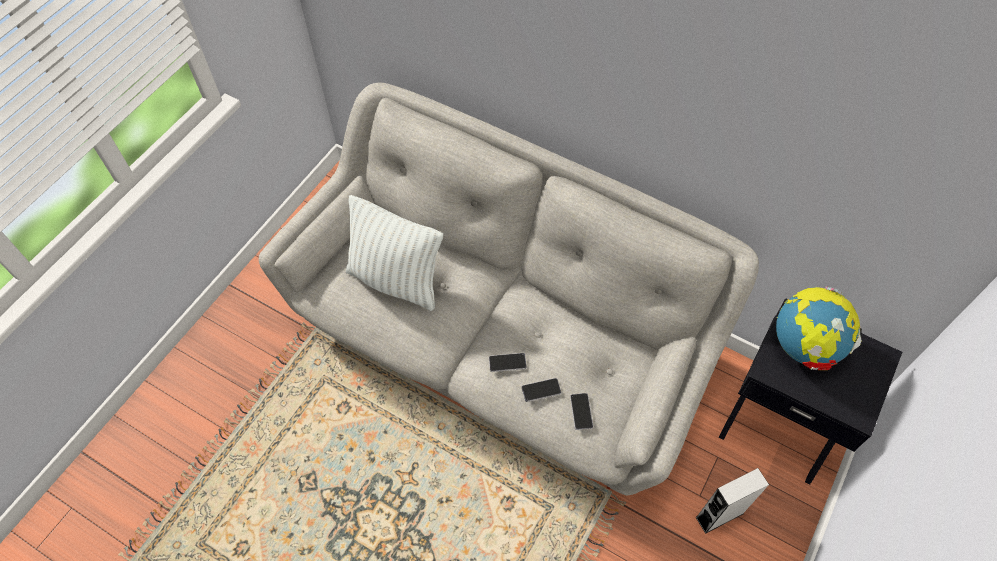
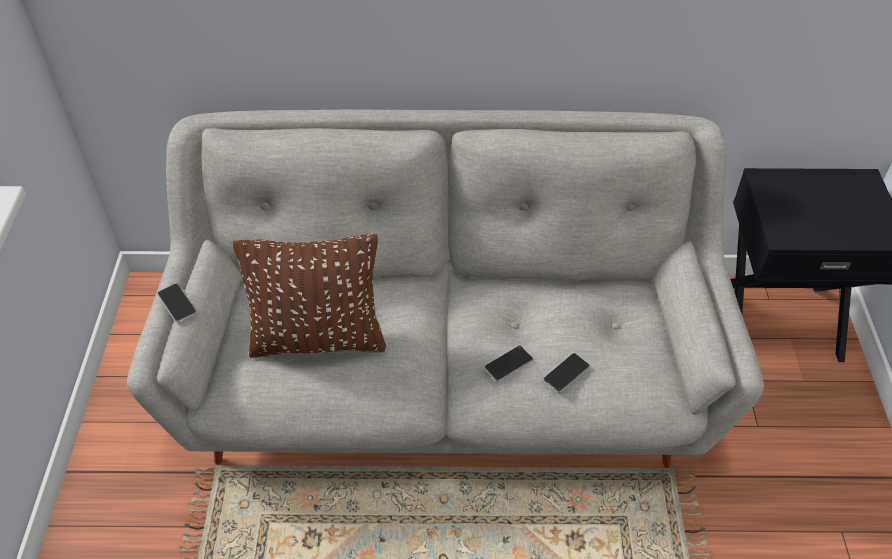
camera: 30 degrees left, 10 degrees down
(396, 280) = (318, 339): white pillow -> brown pillow
(581, 411) = (623, 374): phone -> phone (177, 303)
(719, 515) = (789, 435): grey speaker -> none
(805, 346) = (796, 201): globe -> none

